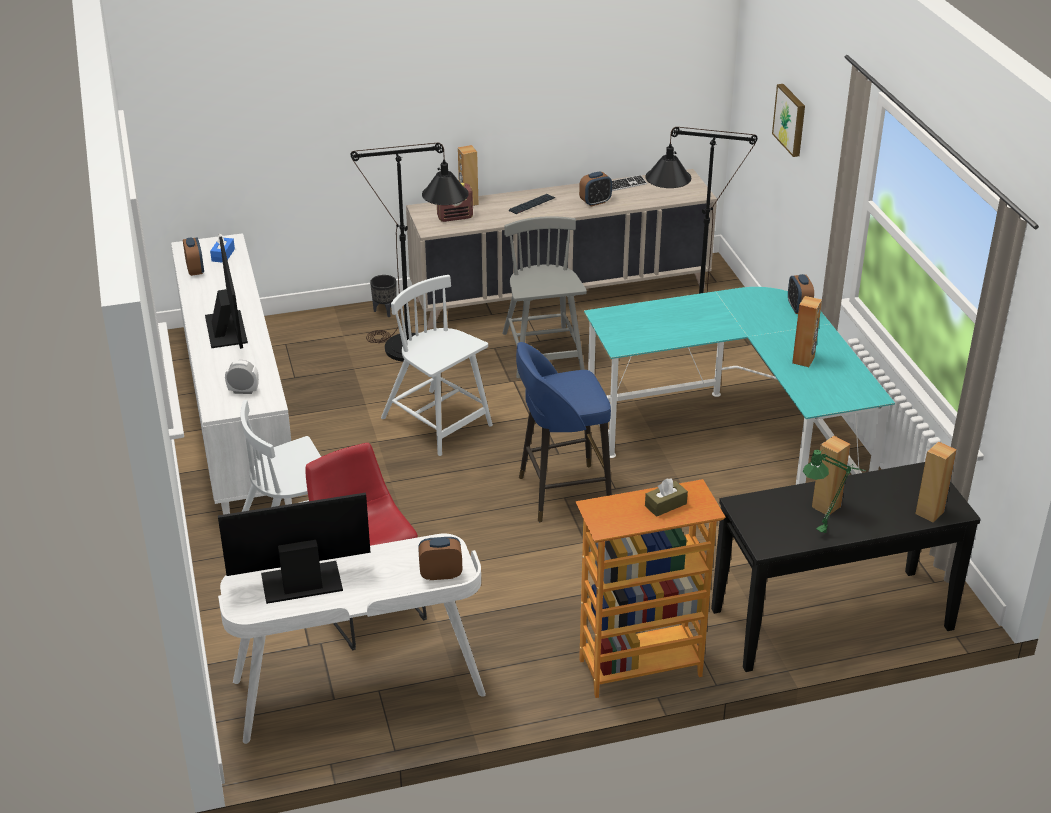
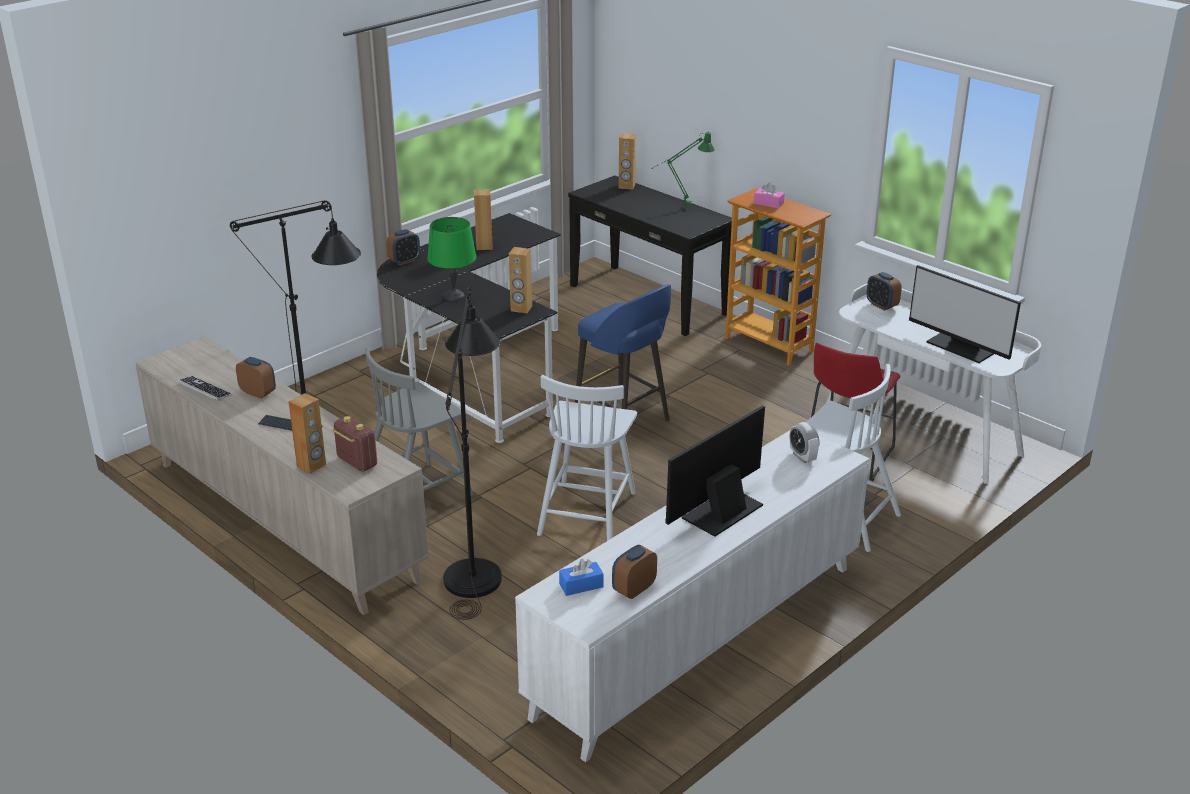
camera: 120 degrees left, 5 degrees down
(385, 311) = (406, 627): black planter -> none
(665, 505) = (768, 203): brown tissue box -> pink tissue box
(692, 313) = (453, 296): none -> green table lamp
(736, 440) = (475, 370): turquoise desk -> black desk
(791, 119) = (234, 184): picture -> none
(826, 506) = (657, 210): brown speaker -> brown speaker (521, 309)

